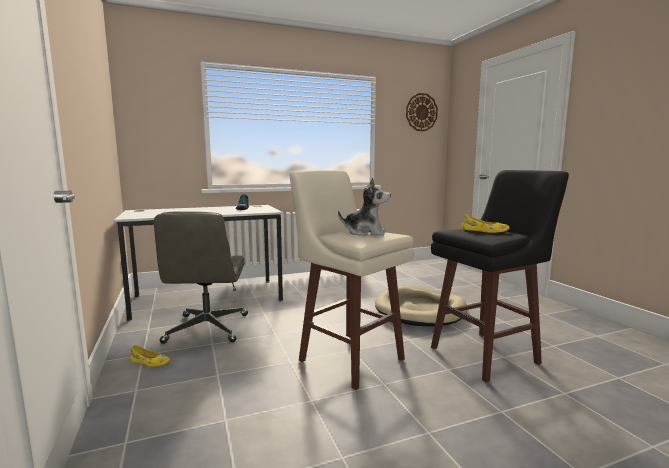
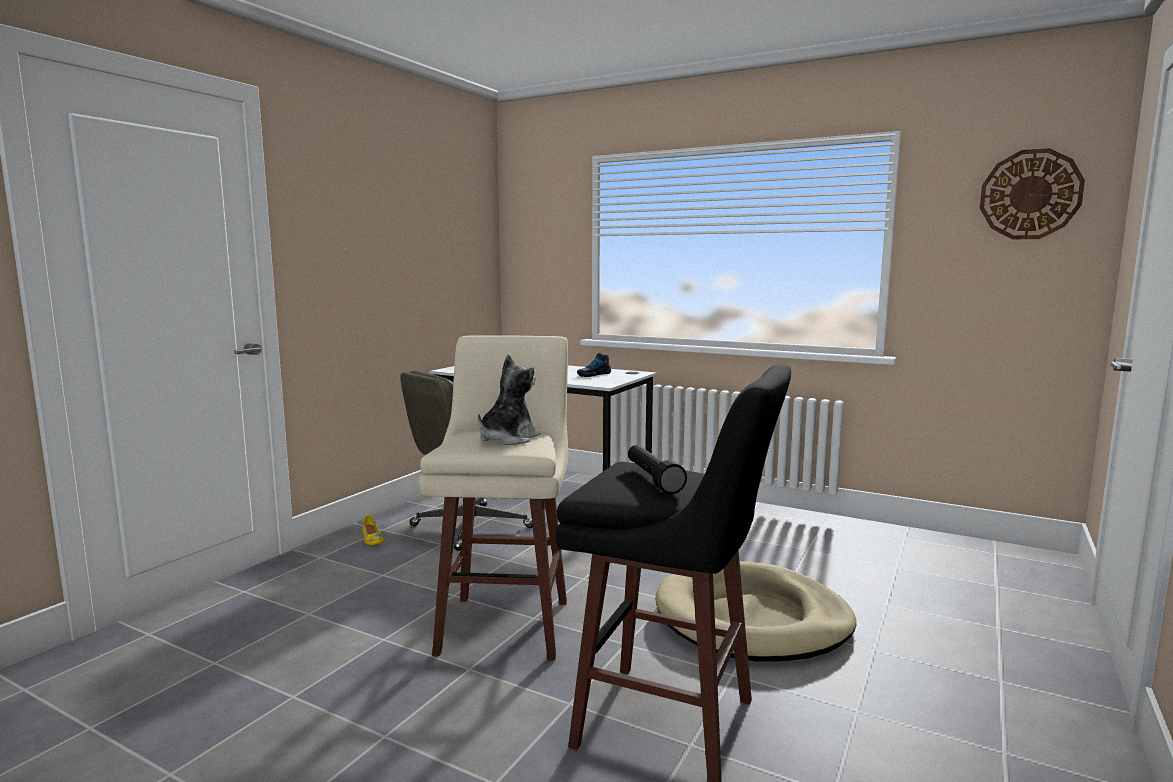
camera: 50 degrees right, 0 degrees up
(365, 233) = (507, 439): plush toy -> plush toy turned 120 degrees counterclockwise
(484, 231) = (652, 479): yellow shoe -> black flashlight

